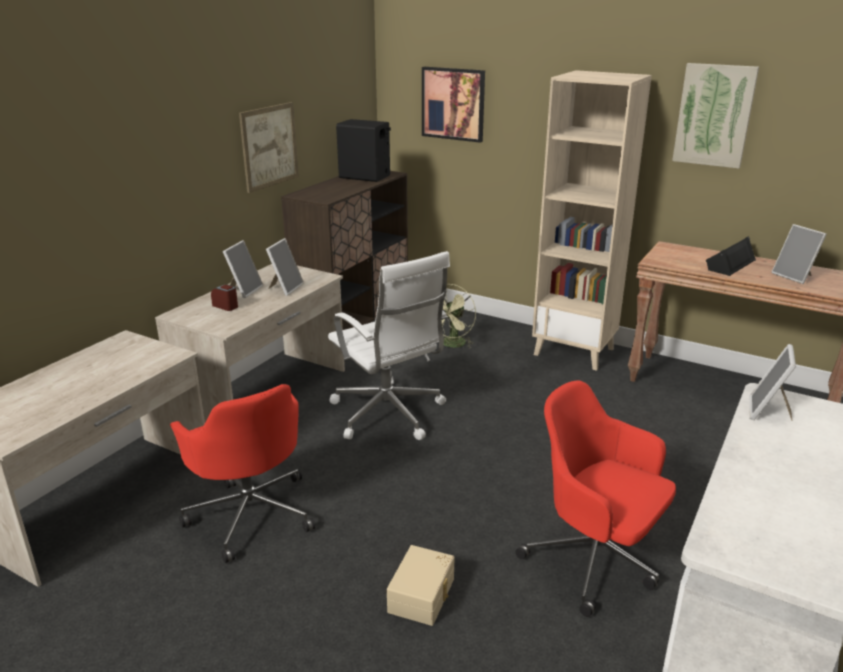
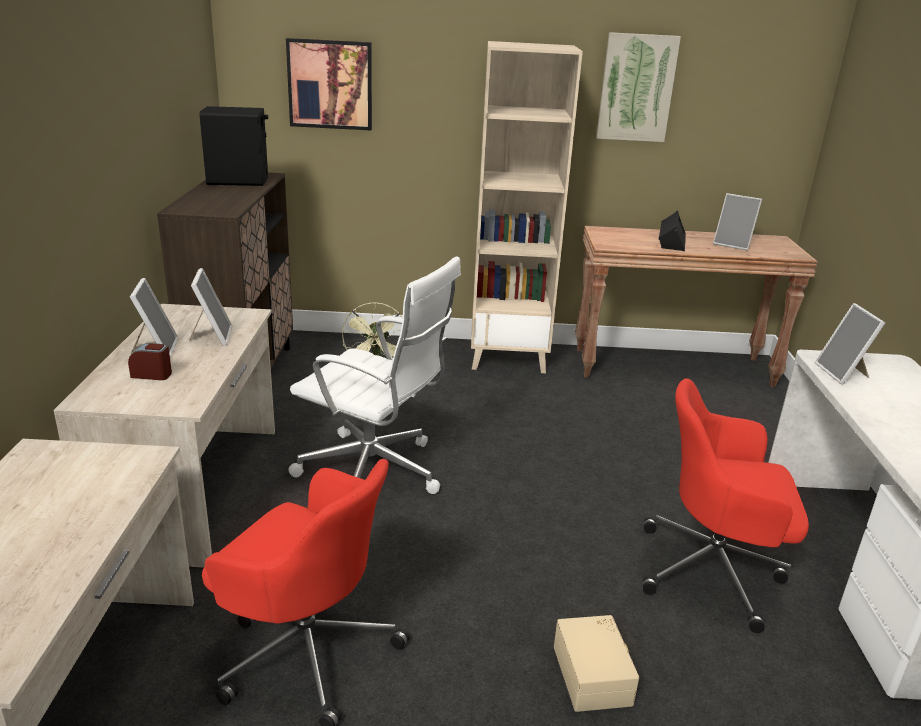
camera: 30 degrees left, 0 degrees up
(269, 146) = (136, 143): picture -> none

